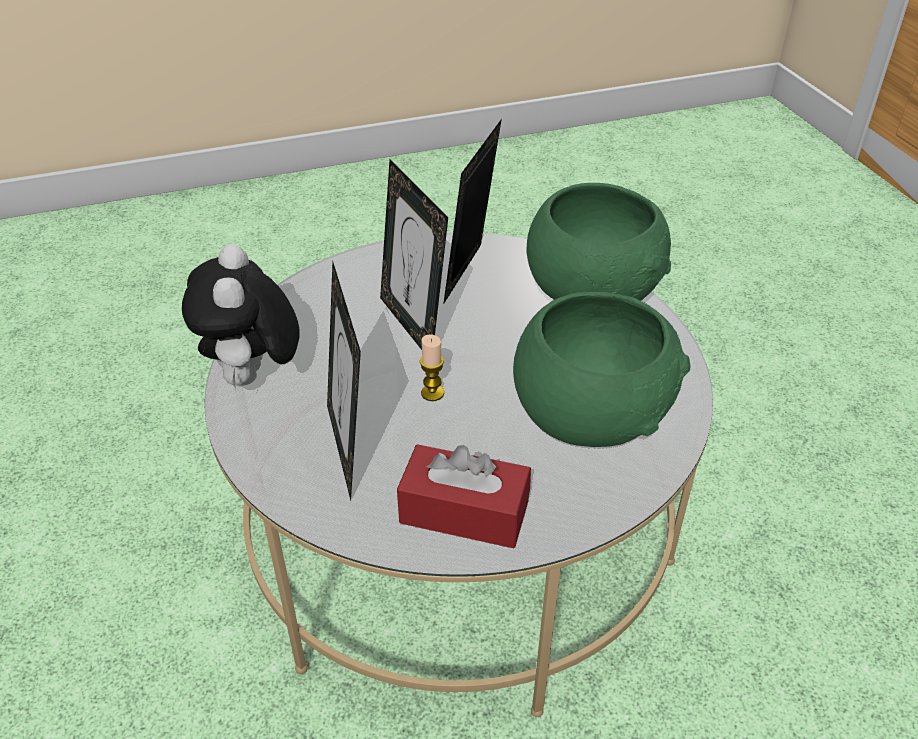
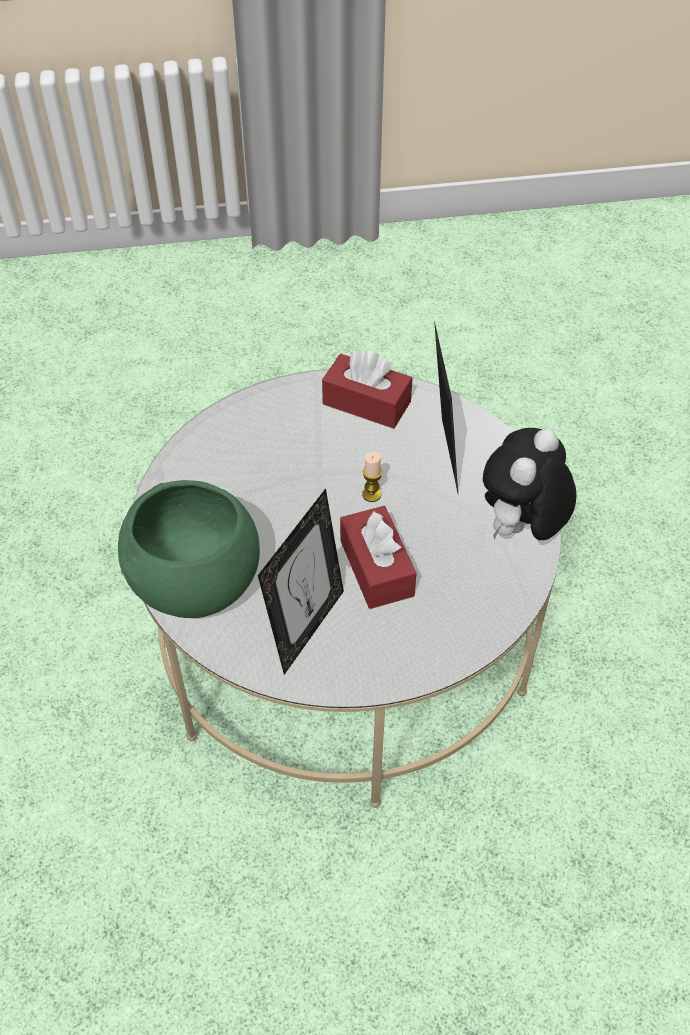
camera: 170 degrees left, 10 degrees up
(253, 378) = (520, 529): plush toy -> plush toy turned 150 degrees counterclockwise
(413, 325) = (376, 568): picture frame -> red tissue box
(591, 415) = (253, 458): green bowl -> none

